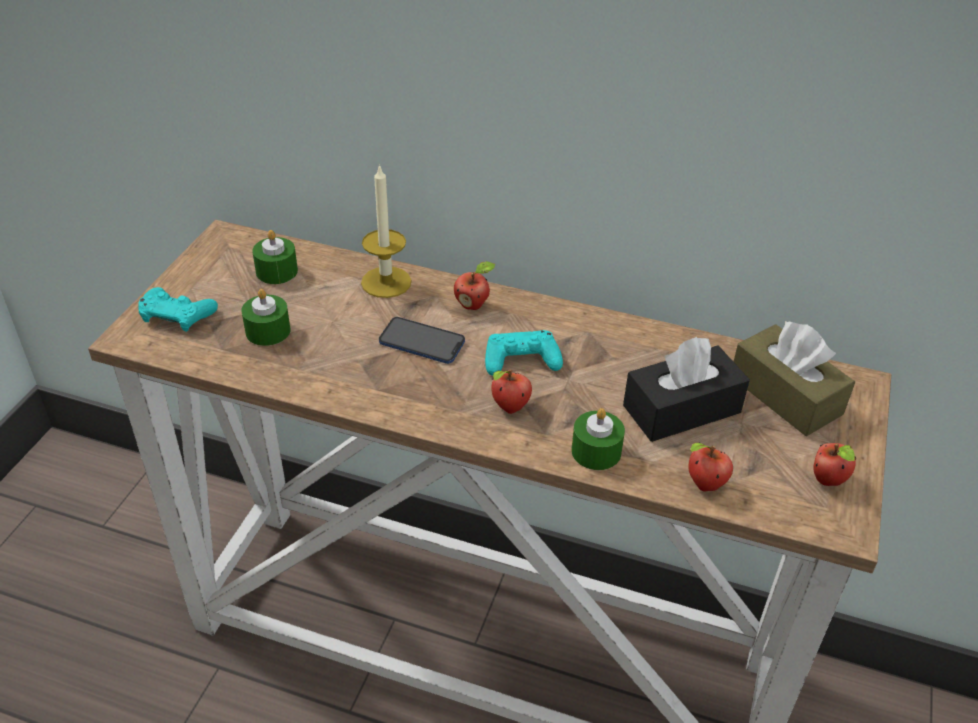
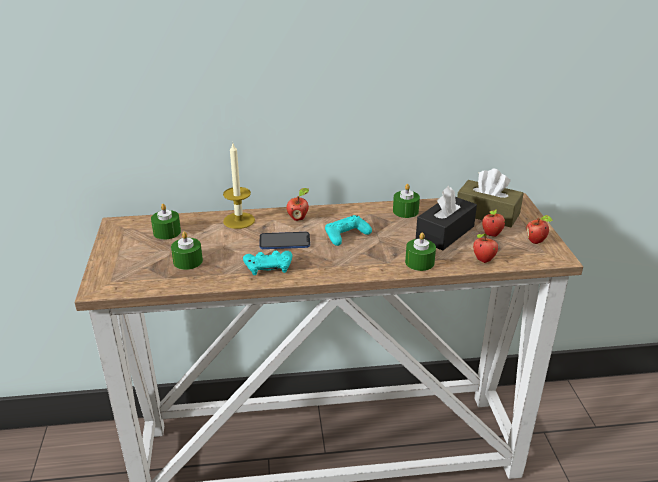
camera: 25 degrees left, 10 degrees down
(177, 315) = (121, 269): turquoise game controller -> turquoise game controller (268, 267)
(510, 408) = (359, 257): apple -> apple (492, 235)
(649, 345) = (405, 211): none -> green candle

